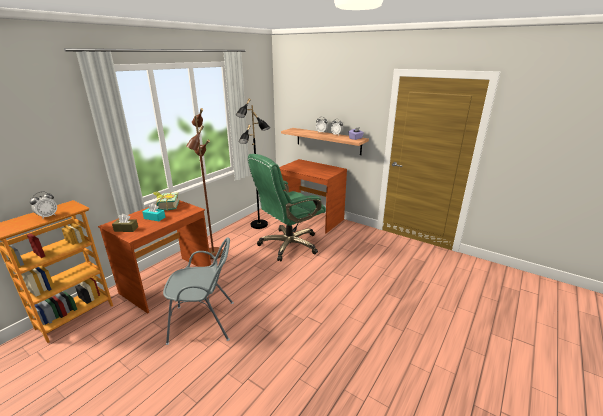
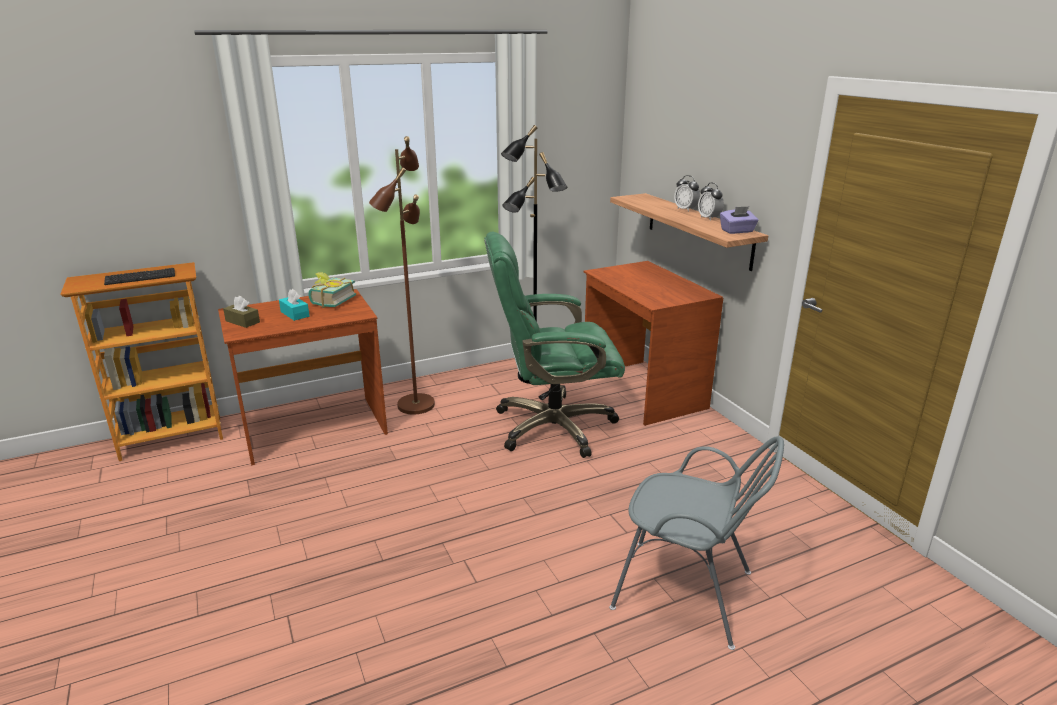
camera: 30 degrees right, 0 degrees up
(47, 216) = (140, 278): alarm clock -> keyboard
(205, 322) = (310, 507): grey chair -> grey chair (688, 592)

